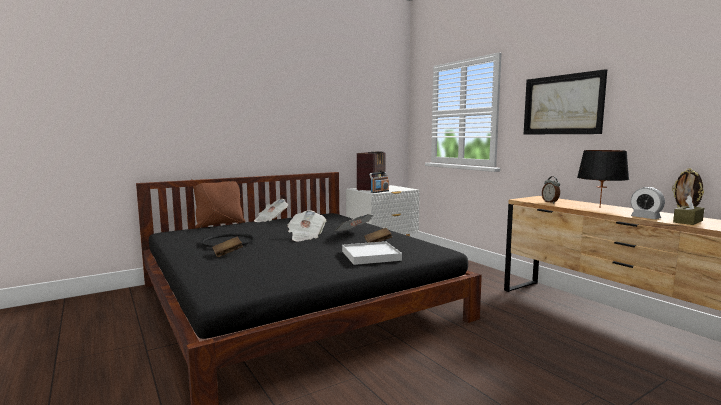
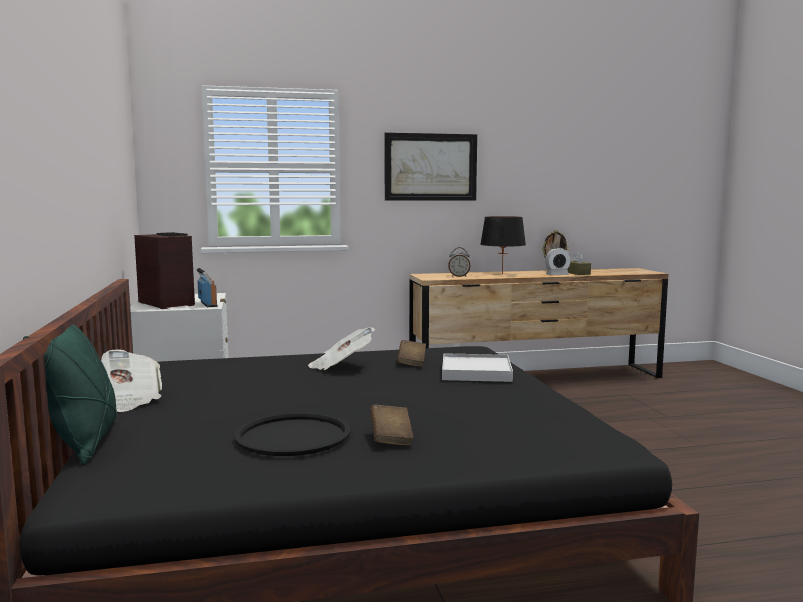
camera: 70 degrees left, 0 degrees up
(219, 224) = (83, 442): brown pillow -> green pillow
(305, 236) = (328, 388): newspaper -> none

